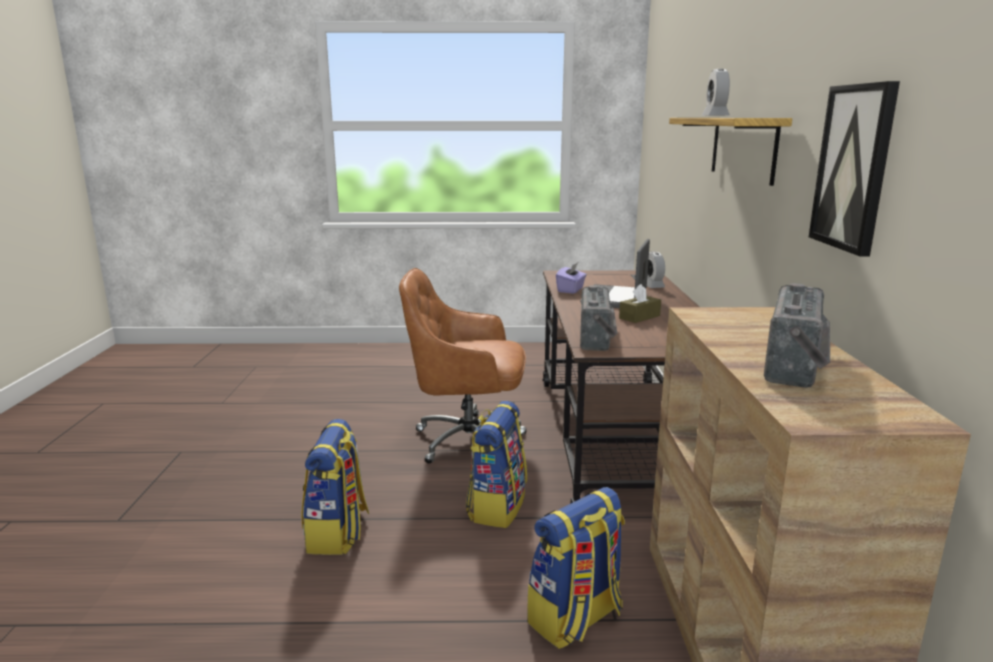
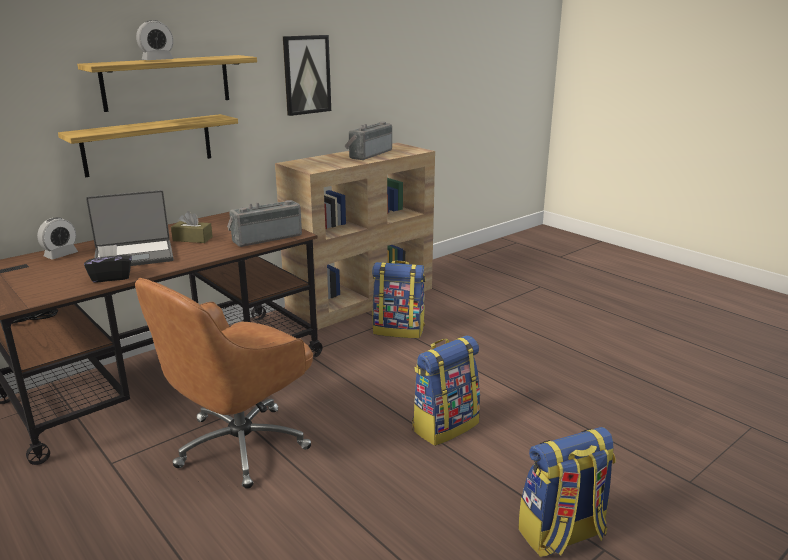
camera: 130 degrees left, 5 degrees up
(468, 440) = (240, 445): brown office chair -> brown office chair turned 75 degrees clockwise
(496, 506) = (334, 385): backpack -> backpack (562, 535)
(571, 290) = (111, 277): purple tissue box -> black tissue box
(723, 219) = (148, 145): none -> shelf
(799, 365) = (368, 154): radio -> radio turned 45 degrees counterclockwise

